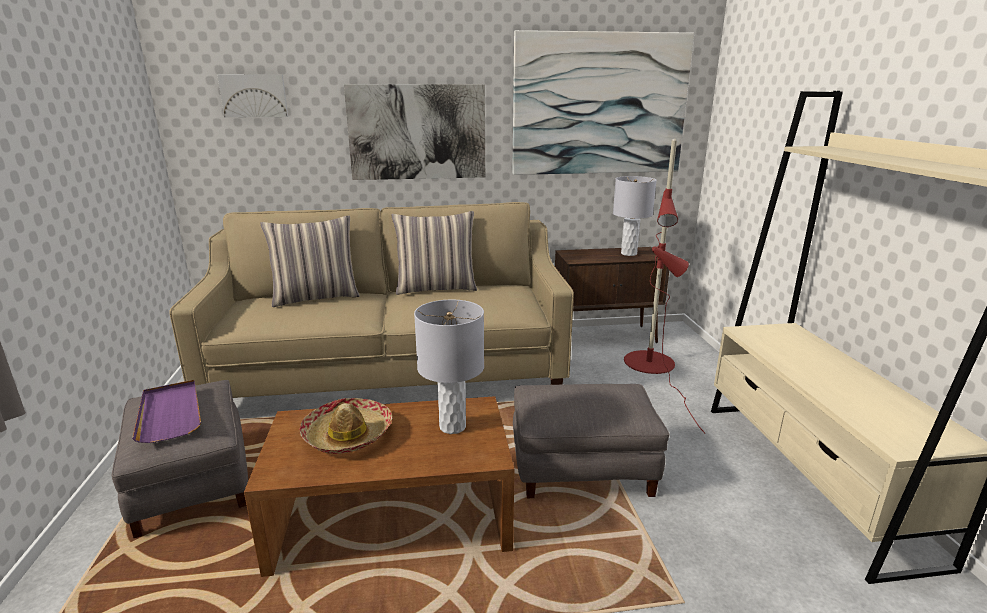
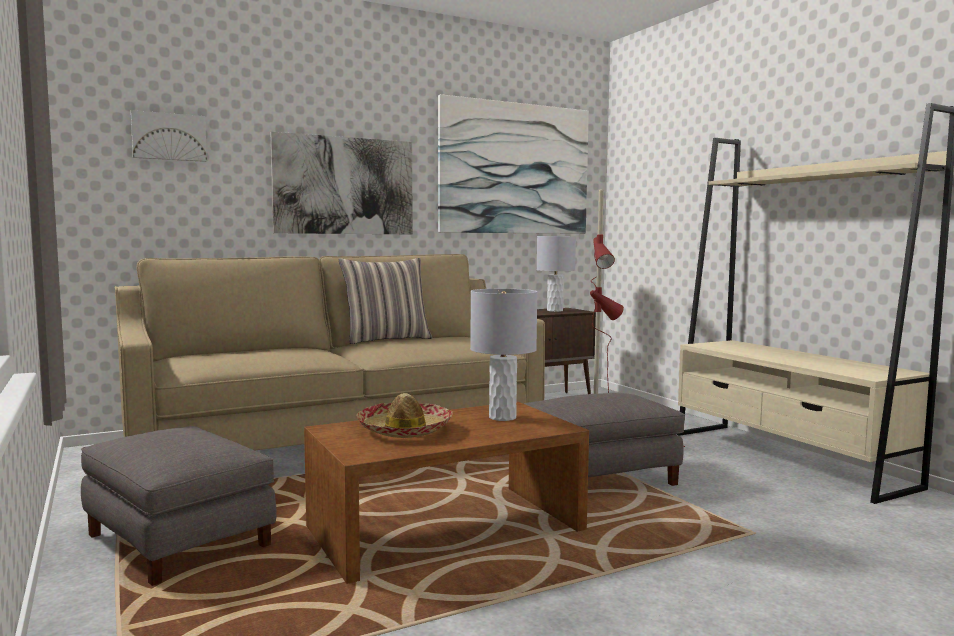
camera: 20 degrees left, 15 degrees down
(170, 413) = (172, 440): purple tray -> none
(316, 297) = (258, 350): pillow -> none

